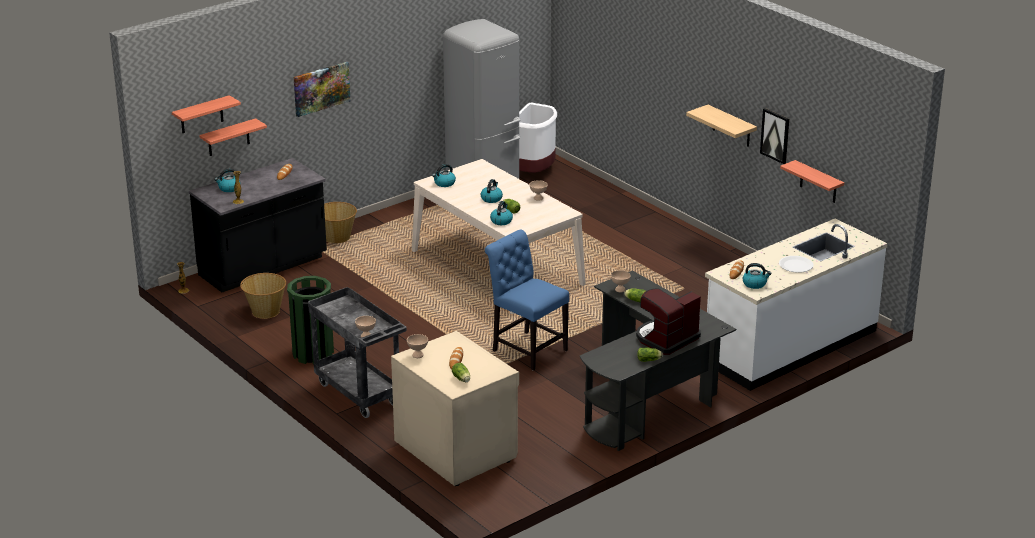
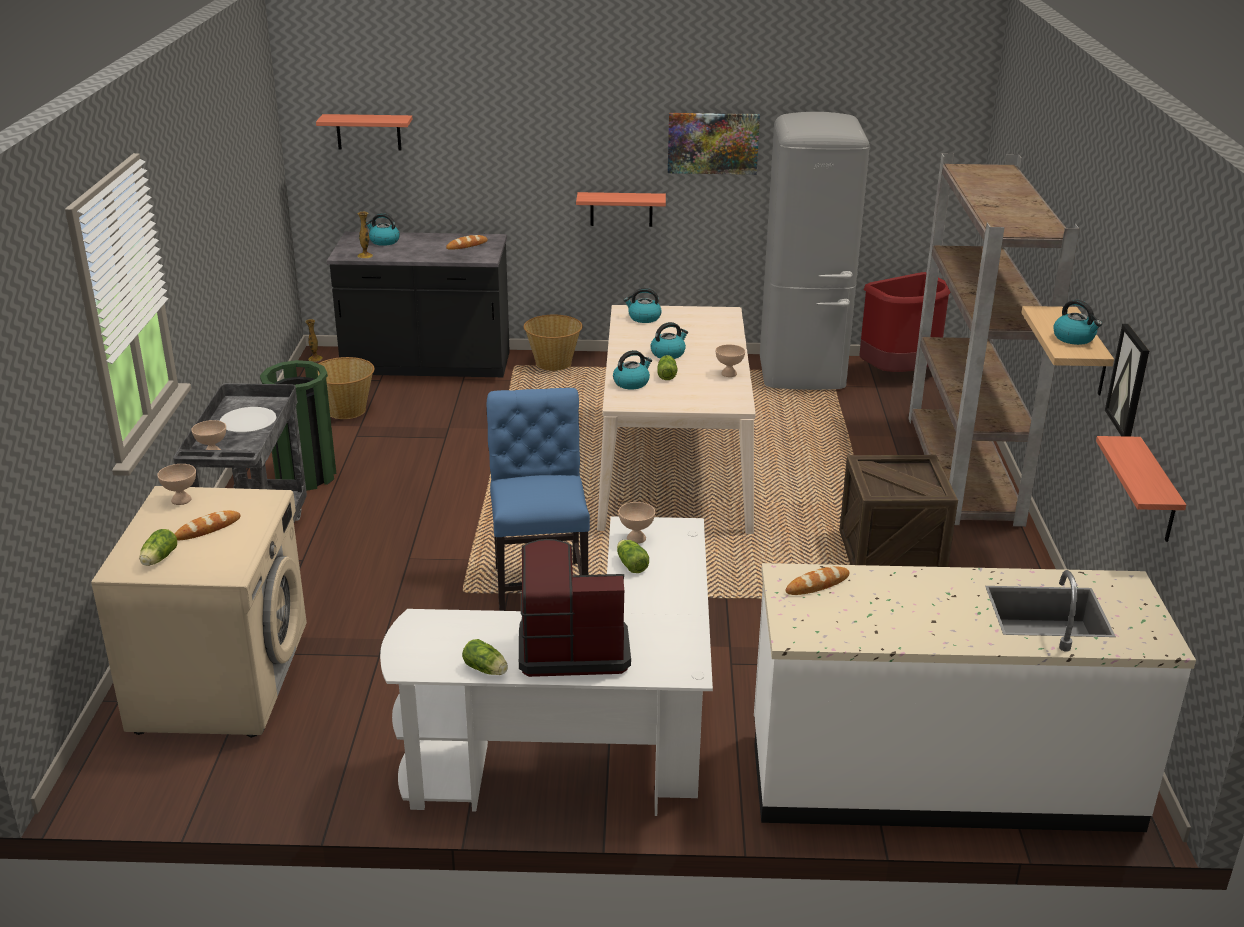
camera: 40 degrees right, 0 degrees up
(228, 138) = (409, 176): shelf -> shelf (621, 209)
(321, 88) = (561, 147): picture -> picture (713, 143)
(534, 171) = (900, 373): white trash can -> red trash can
(633, 213) = (963, 469): none -> brown bookcase
(649, 398) = (587, 745): black desk -> white desk
(657, 268) = (891, 554): none -> crate
(755, 284) = (815, 620): kettle -> kettle (1074, 338)
(796, 265) = (943, 621): white plate -> white plate (248, 422)

